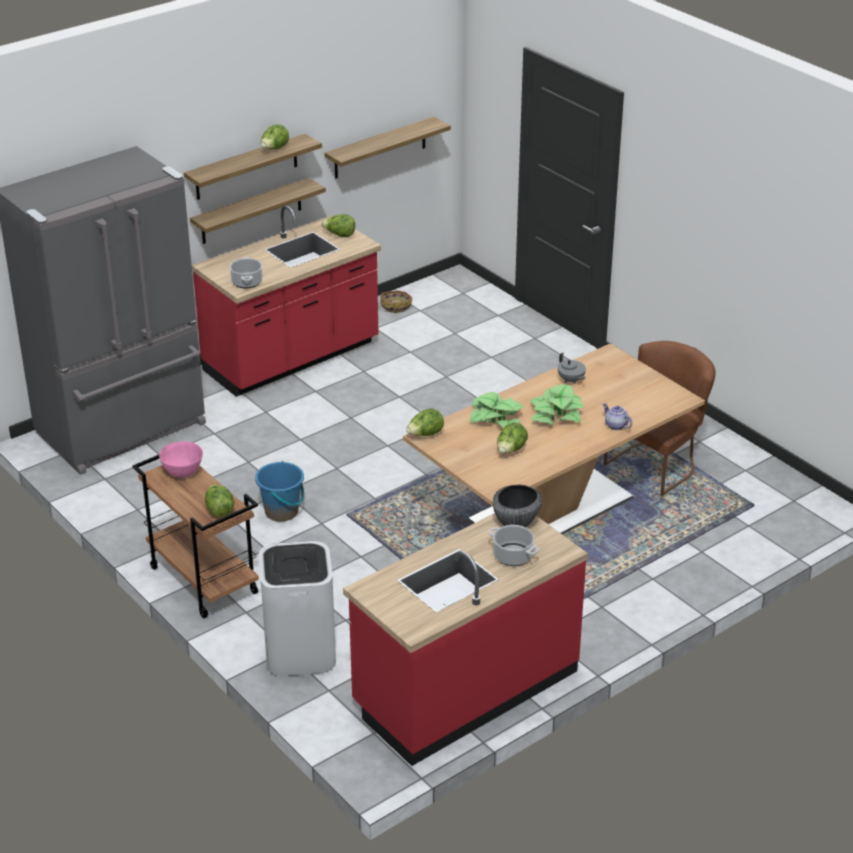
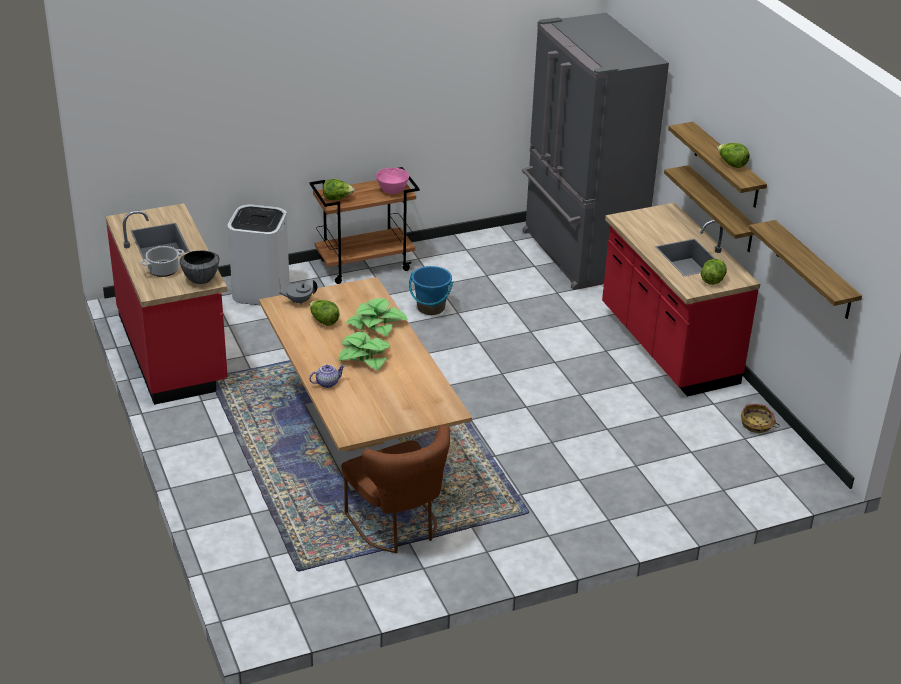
camera: 105 degrees right, 0 degrees up
(247, 282) = (632, 222): cooking pot -> none
(425, 435) = (371, 286): lettuce -> none
(571, 380) = (415, 377): grey teapot -> grey teapot (299, 301)

